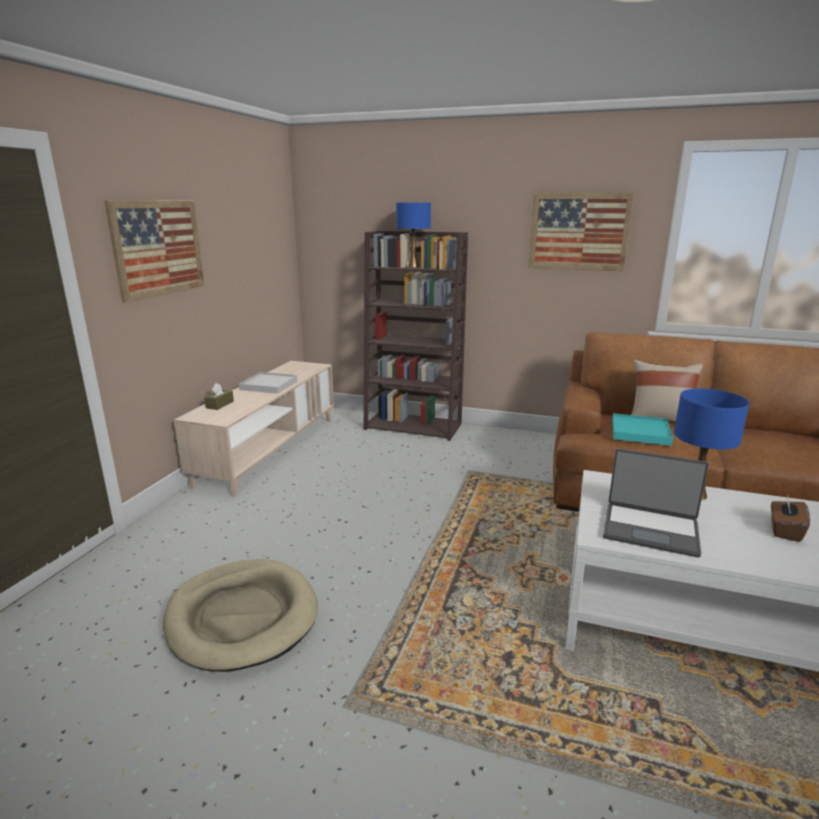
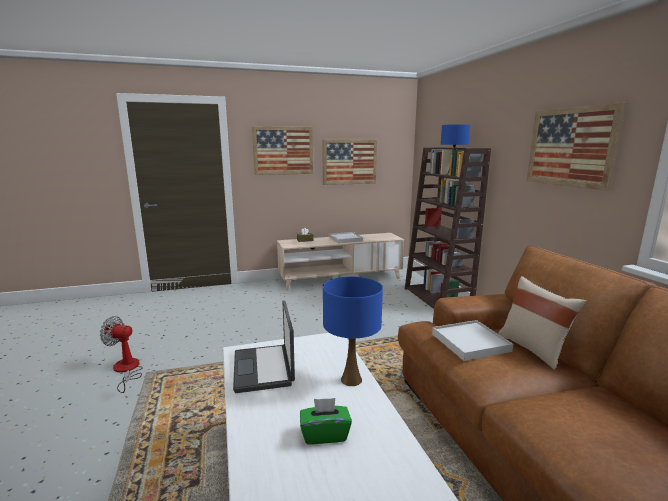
camera: 55 degrees right, 5 degrees down
(240, 259) = (349, 161): none -> picture
(242, 617) = (194, 328): beige dog bed -> none
(309, 734) = (126, 370): none -> fan
(640, 432) = (470, 342): turquoise tray -> white tray
(784, 530) = (325, 434): brown tissue box -> green tissue box

